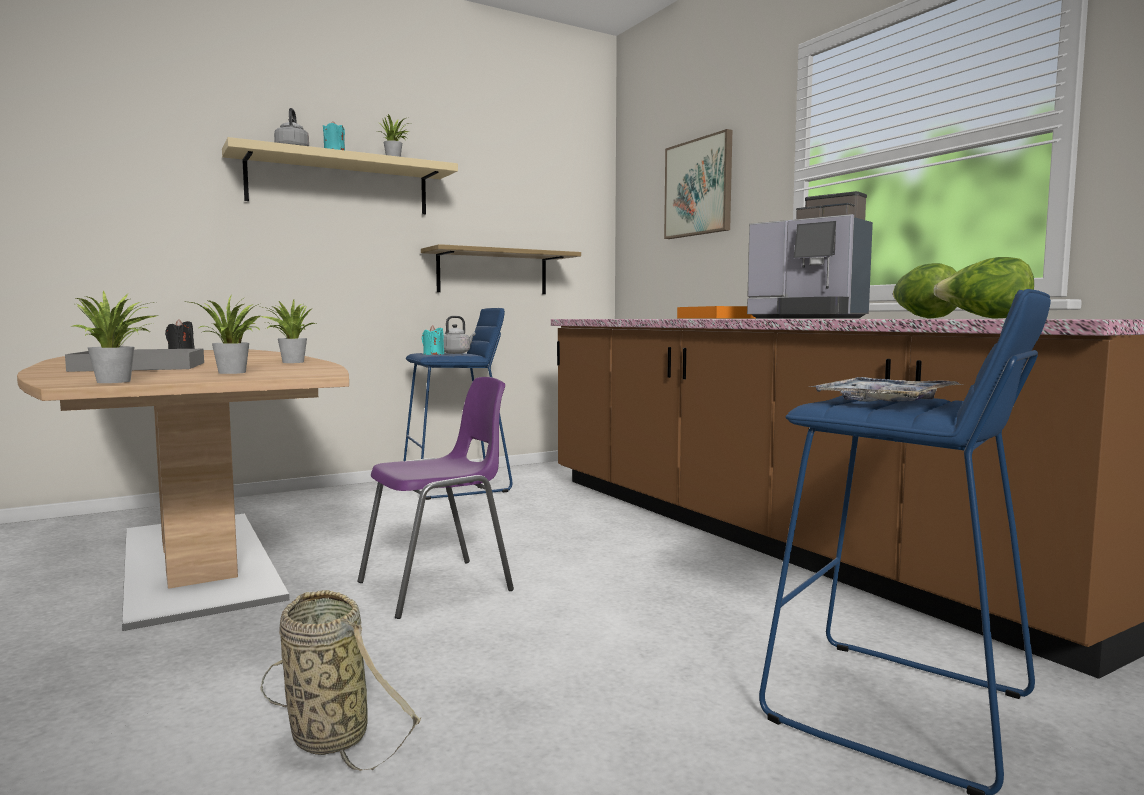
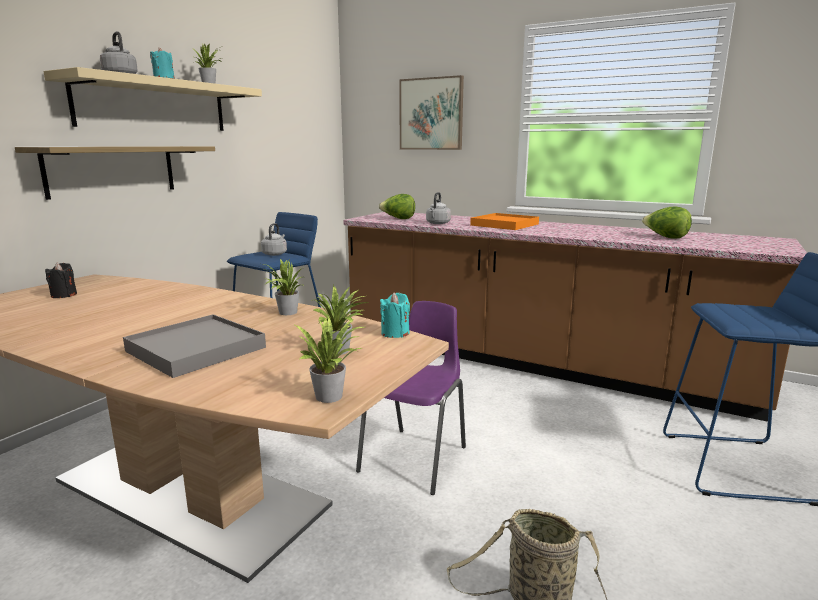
camera: 30 degrees left, 10 degrees up
(433, 354) = (267, 260): turquoise candle -> turquoise candle (395, 333)
(492, 272) = (271, 177): shelf -> shelf (112, 170)
(643, 318) = (437, 223): none -> grey kettle
(808, 318) = (581, 231): coffee machine -> none
(884, 402) = (757, 318): tray -> none
(984, 318) = (715, 243): lettuce -> lettuce (398, 219)

